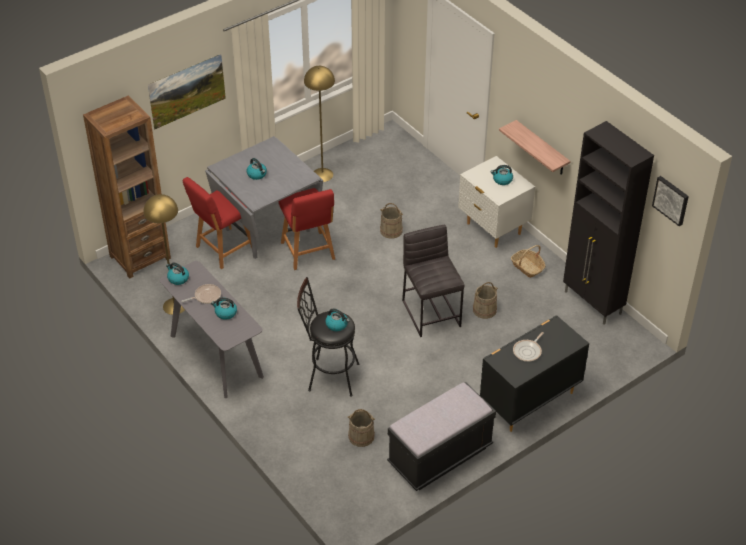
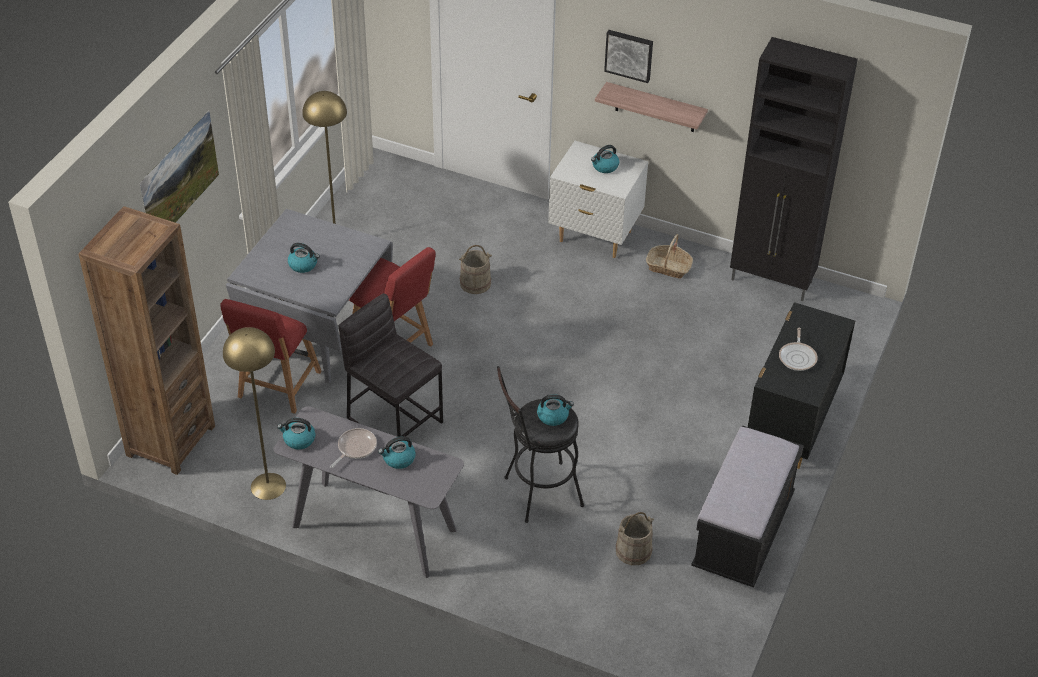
camera: 30 degrees left, 0 degrees up
(431, 313) = (600, 364): grey stool -> grey stool (395, 419)
(484, 309) = (658, 336): beige bucket -> none
(671, 200) = (887, 109): picture -> picture (629, 55)

